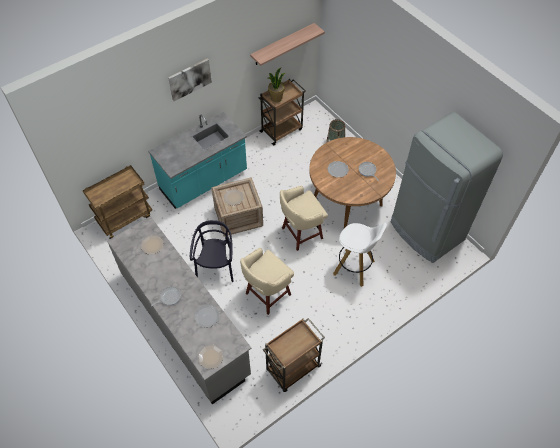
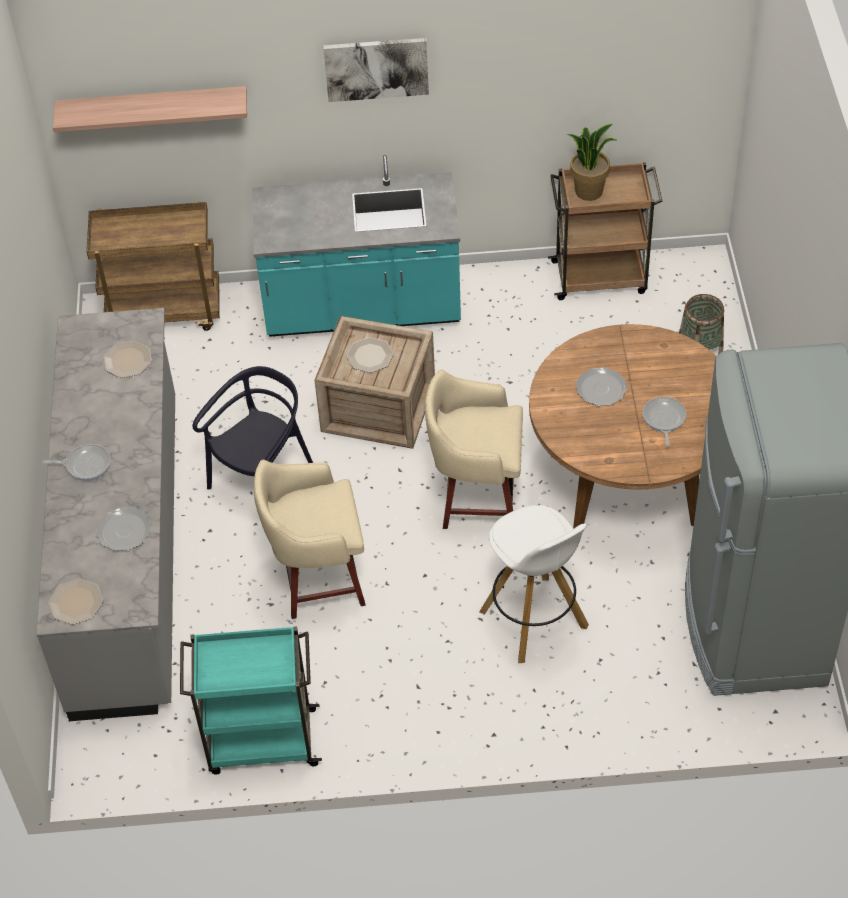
camera: 35 degrees right, 5 degrees down
(282, 44) = (633, 75): shelf -> shelf (153, 108)
(292, 369) = (260, 742): brown cart -> turquoise cart

